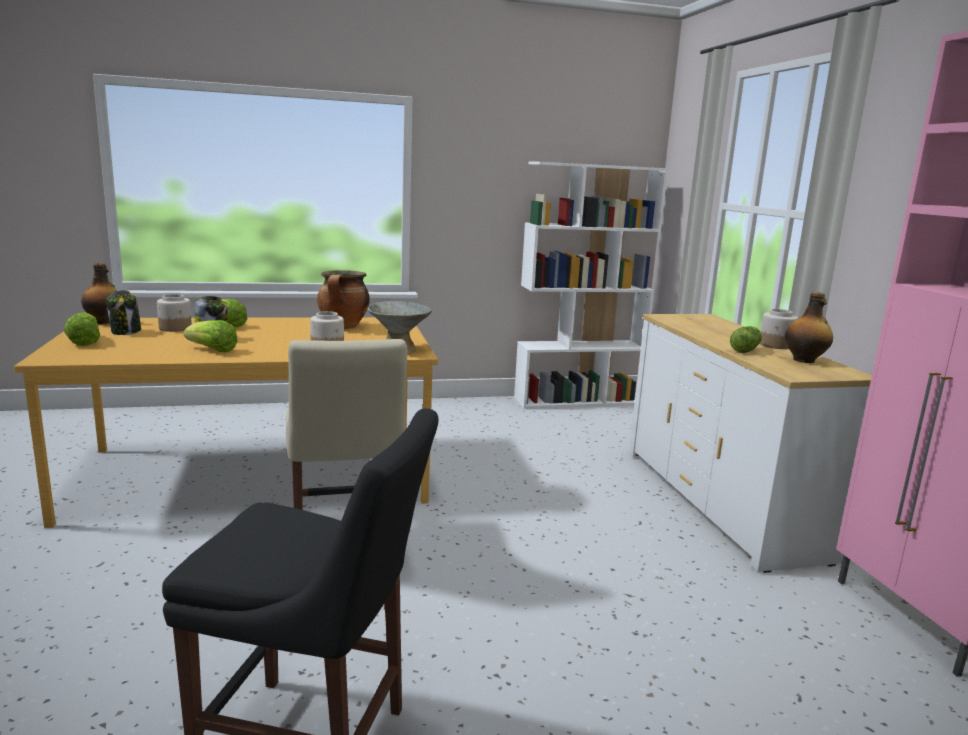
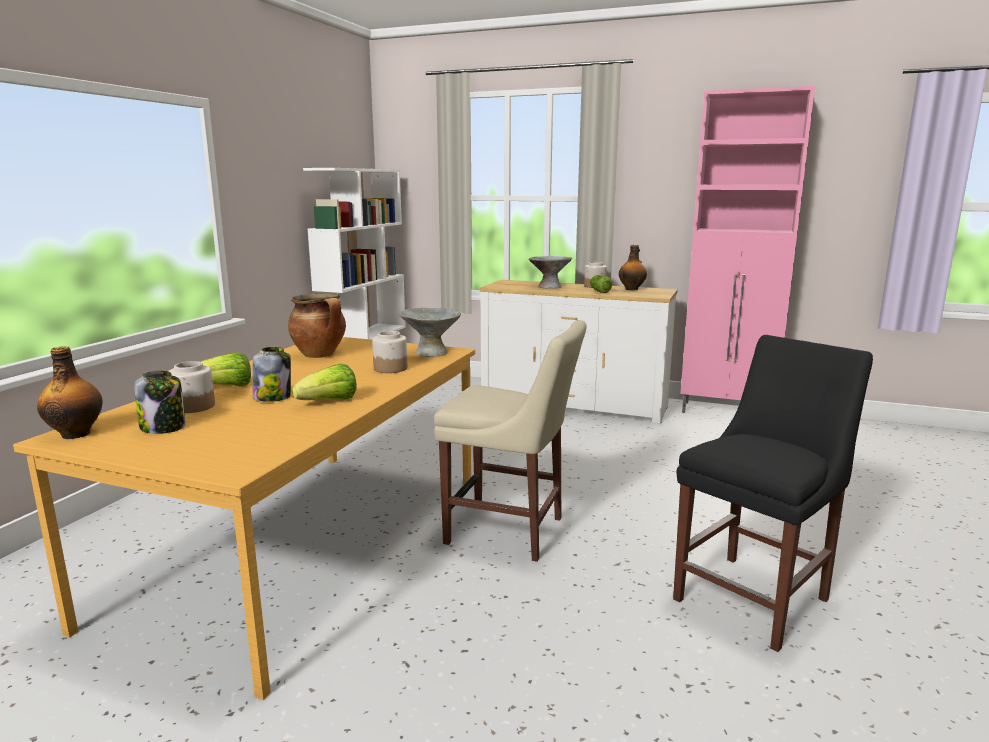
camera: 55 degrees left, 0 degrees up
(85, 342) = (180, 448): lettuce -> none
(717, 331) = (549, 287): none -> grey bowl

